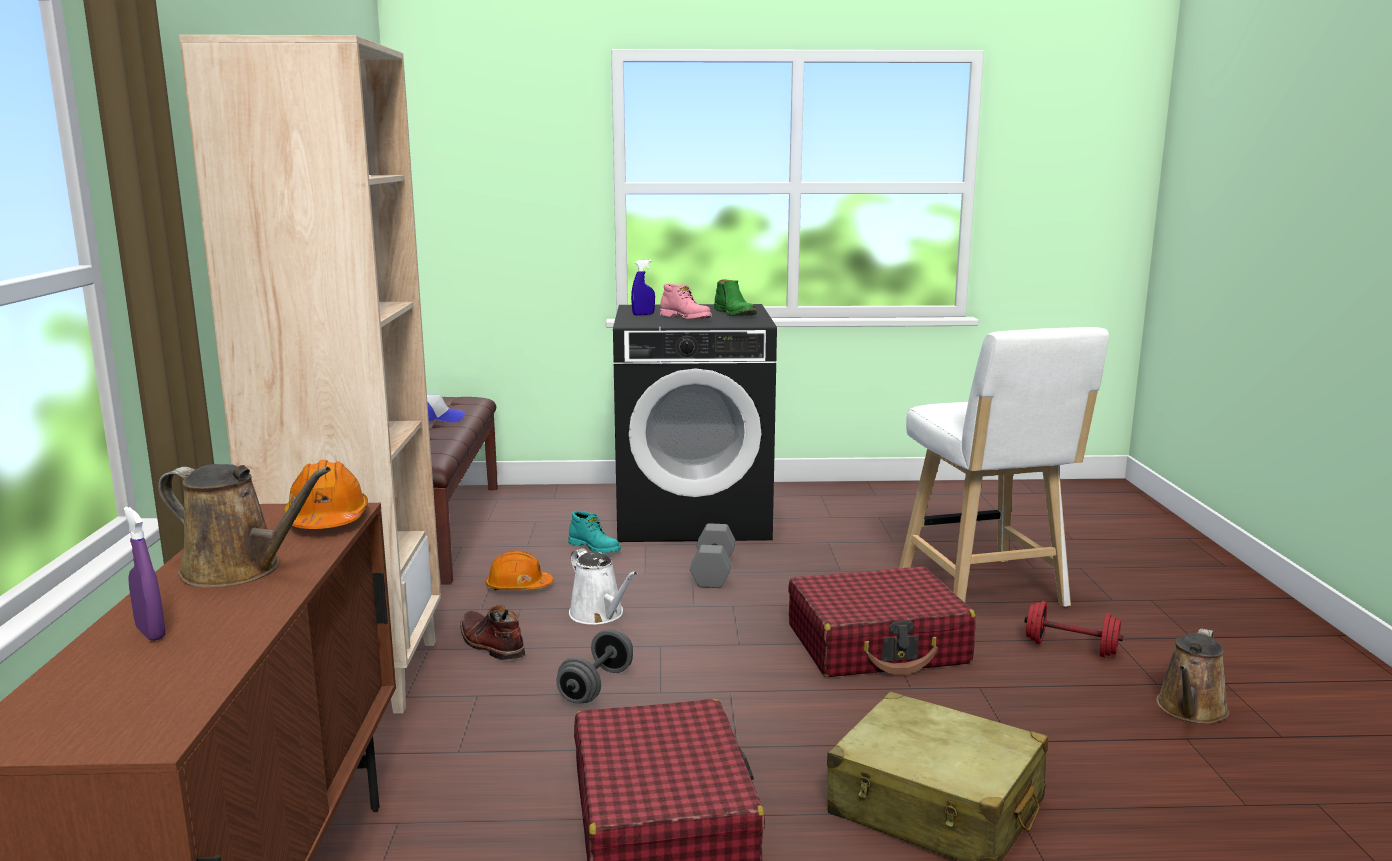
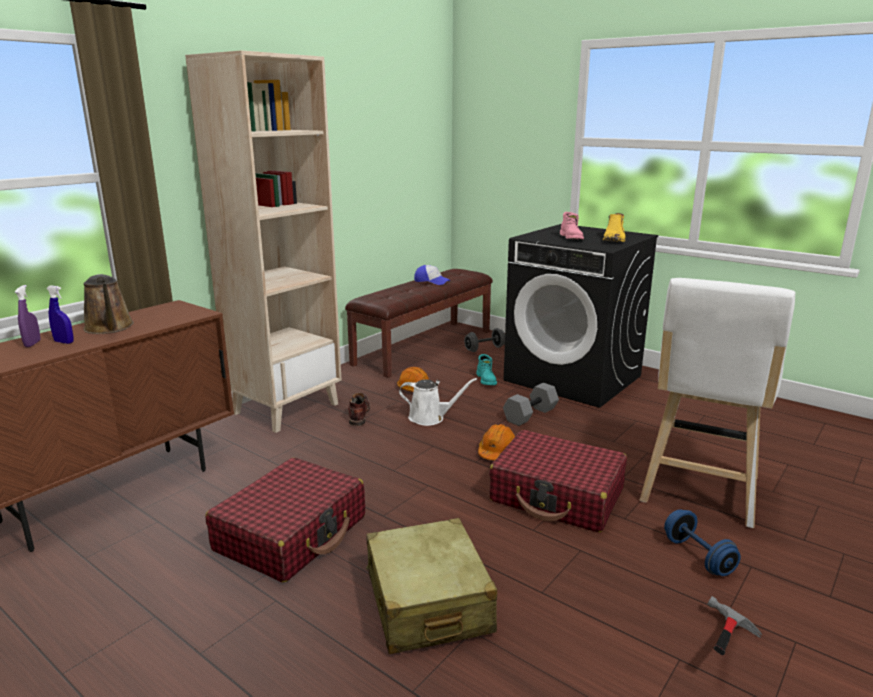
camera: 40 degrees right, 5 degrees up
(327, 520) = (185, 315): orange hard hat -> orange hard hat (497, 452)
(596, 686) = (370, 454): grey dumbbell -> grey dumbbell (484, 349)
(599, 615) = (430, 418): white watering can -> white watering can turned 90 degrees counterclockwise
(643, 314) = (553, 232): blue spray bottle -> blue spray bottle (64, 342)
(735, 314) = (614, 239): green boot -> yellow boot
(1070, 648) = (698, 556): red dumbbell -> blue dumbbell
(1190, 710) = (721, 643): brown watering can -> hammer

